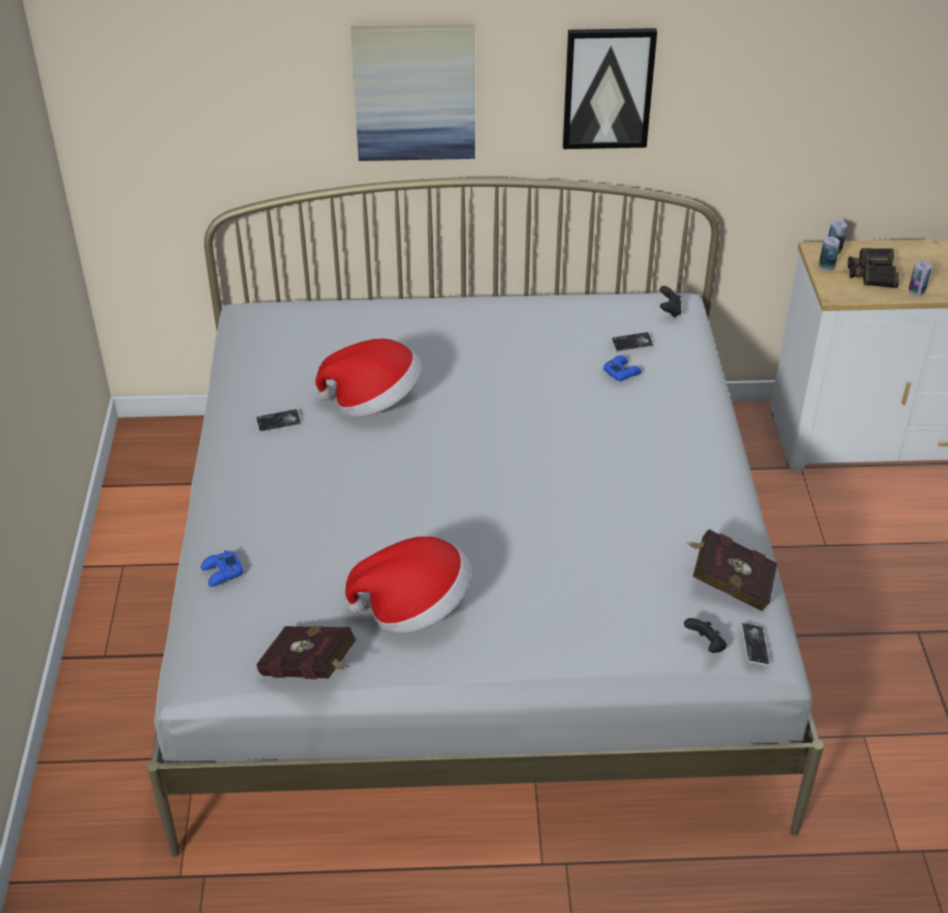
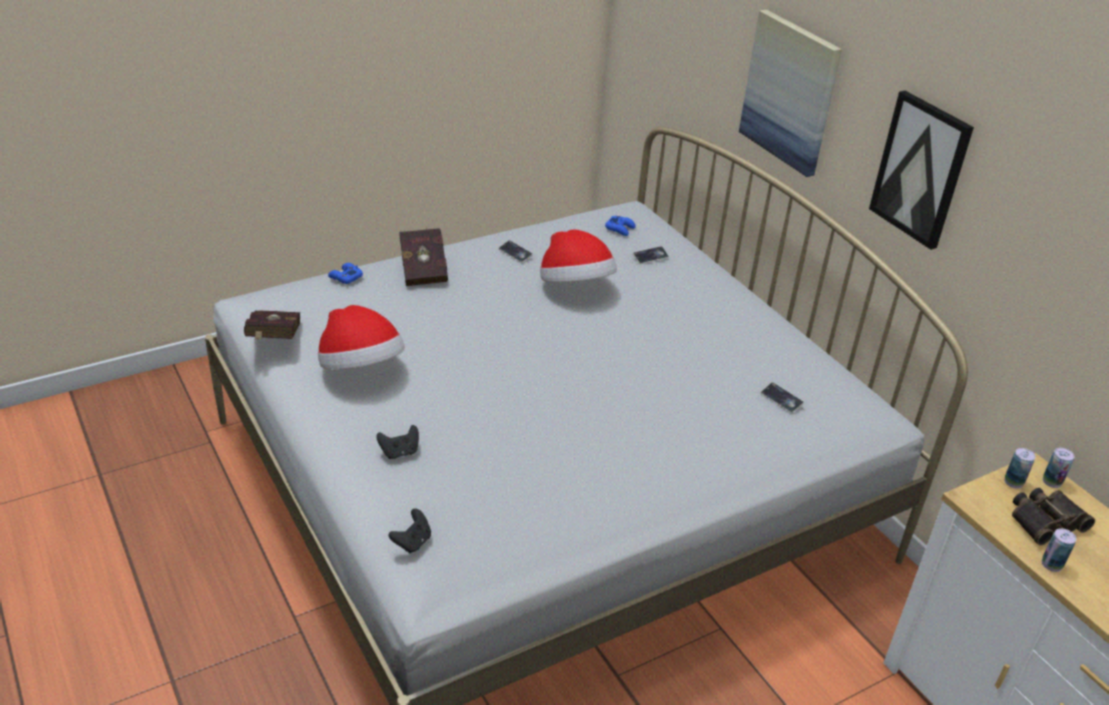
camera: 60 degrees right, 5 degrees down
(621, 372) = (735, 403): blue game controller -> blue game controller (620, 229)
(669, 311) = (858, 413): black game controller -> black game controller (399, 452)
(728, 583) = (502, 540): red book -> red book (424, 269)
(754, 646) = (430, 576): phone -> phone (650, 257)

